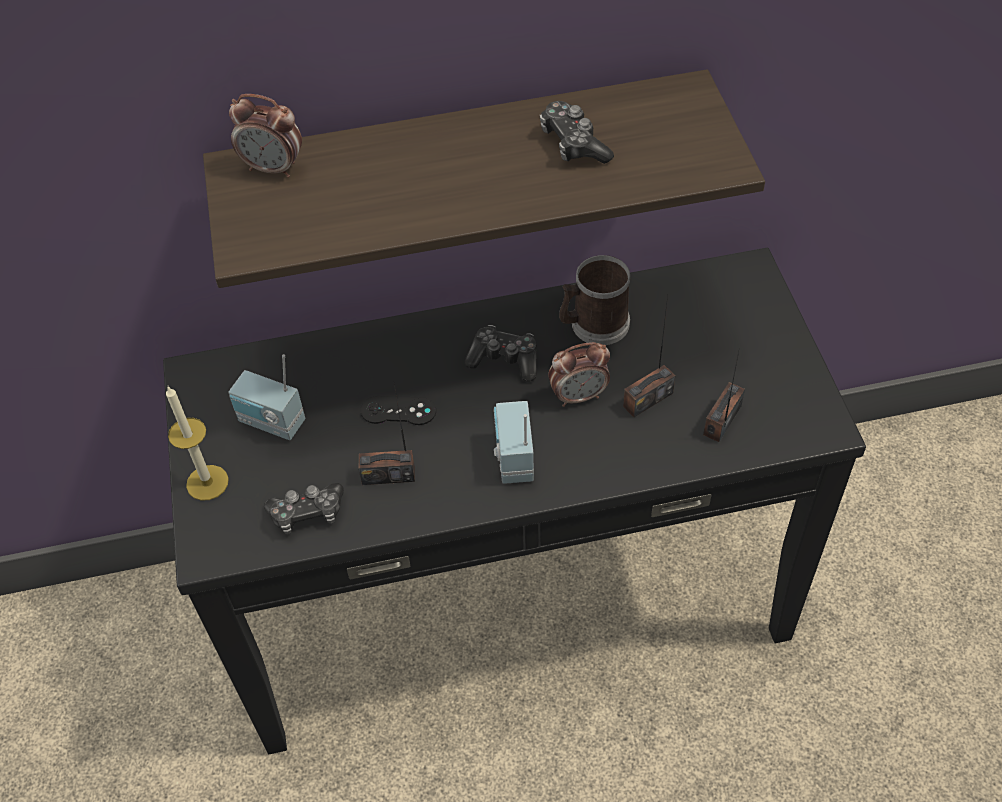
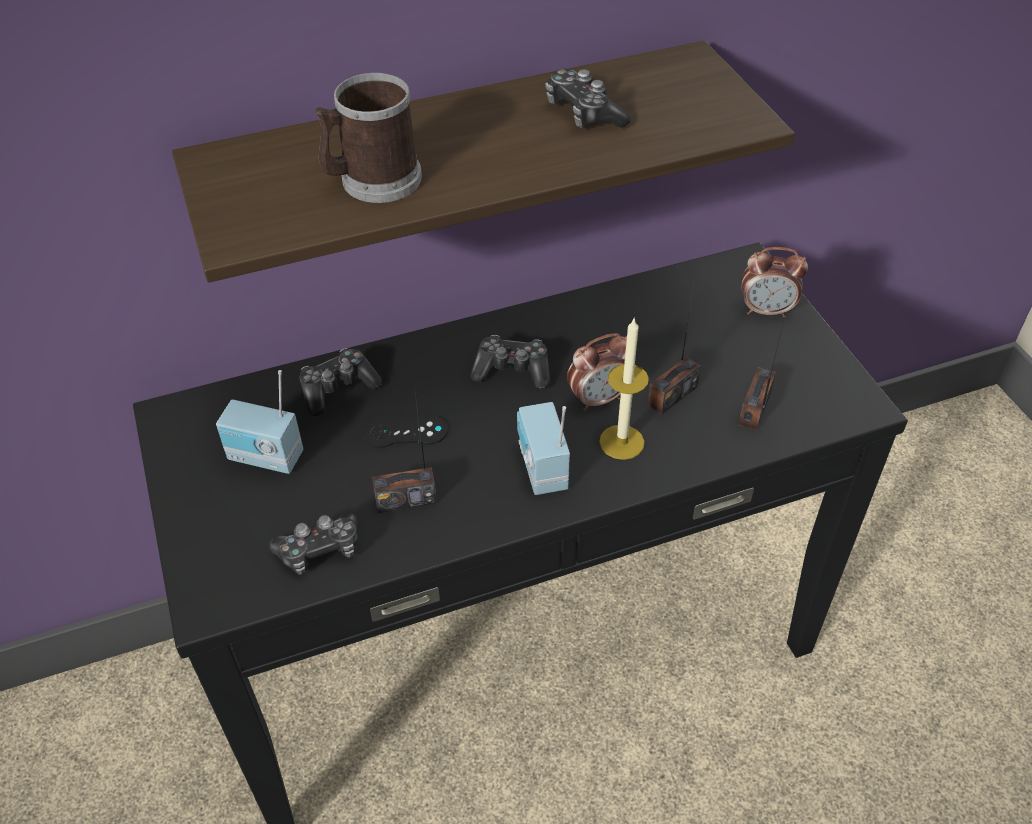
camera: 10 degrees left, 5 degrees down
(207, 482) = (199, 528): candle -> candle (621, 442)
(274, 168) = (256, 158): alarm clock -> alarm clock (766, 310)
(344, 362) = (338, 389): none -> game controller
(593, 325) = (599, 328): mug -> mug (372, 181)

